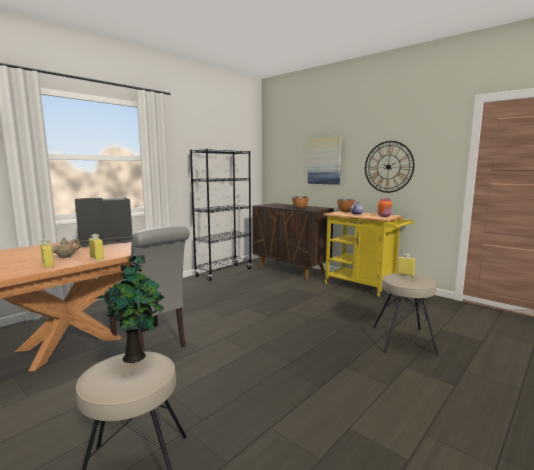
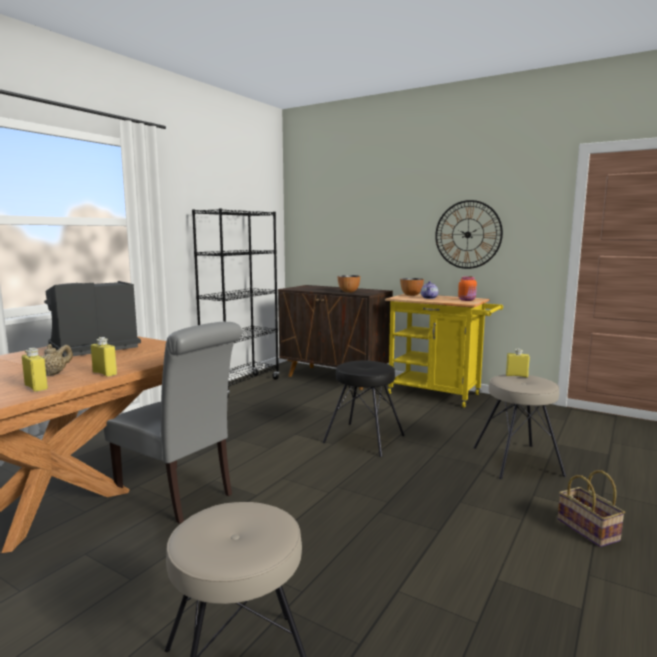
camera: 10 degrees left, 0 degrees up
(136, 356) = (234, 510): potted plant -> none
(293, 314) = (364, 438): none -> black stool
(324, 161) = (378, 226): picture -> none
(441, 399) = (589, 530): none -> basket

